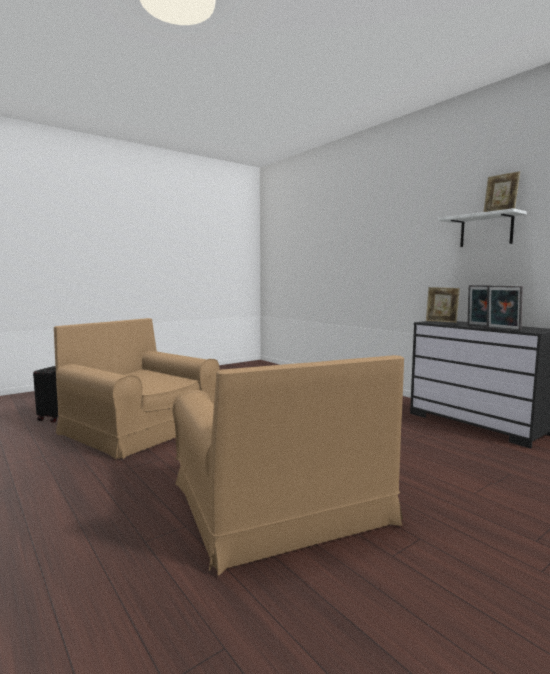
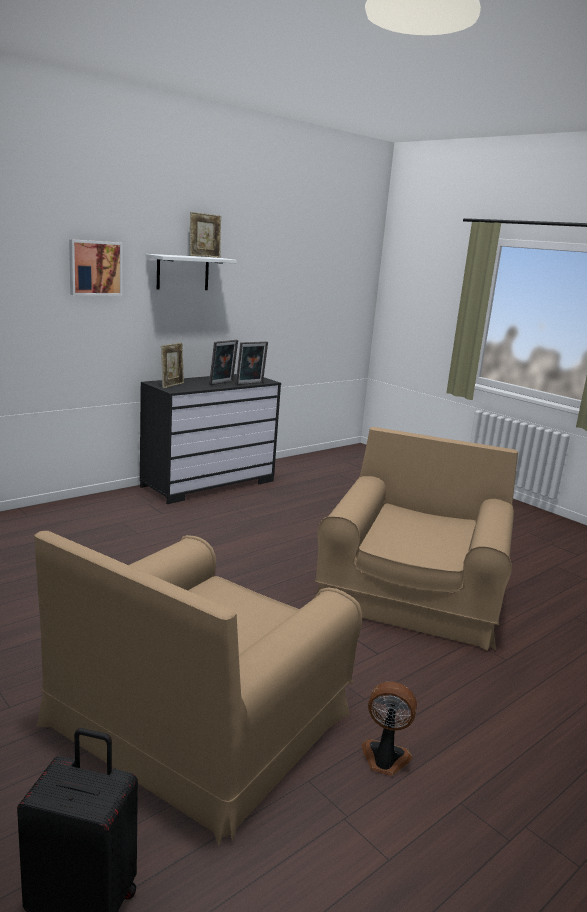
camera: 95 degrees left, 10 degrees up
(71, 469) = (384, 759): none -> fan
(280, 503) = (412, 594): brown armchair -> brown armchair turned 45 degrees counterclockwise
(415, 236) = (95, 268): none -> picture

